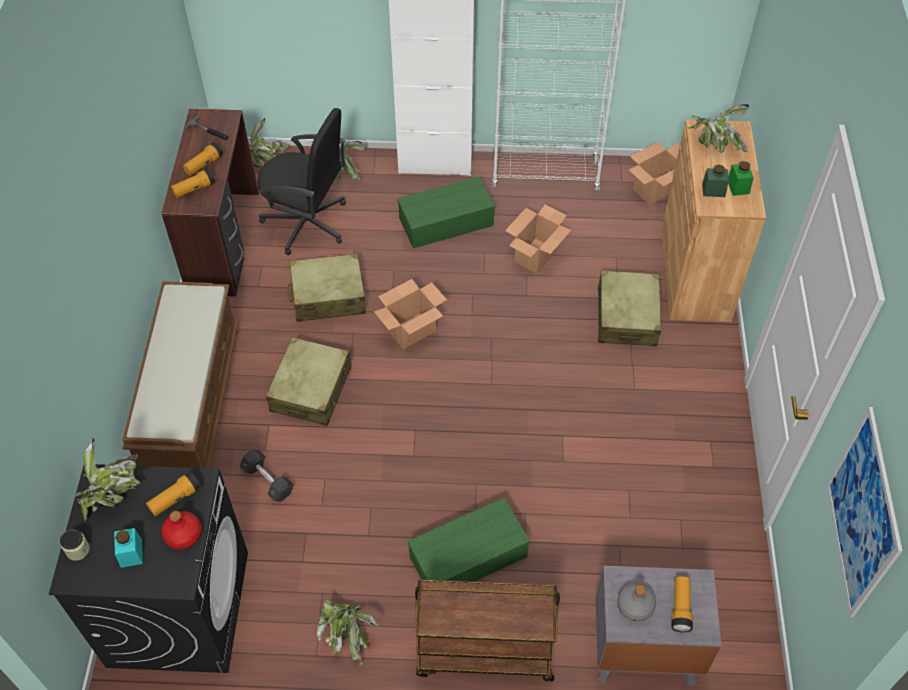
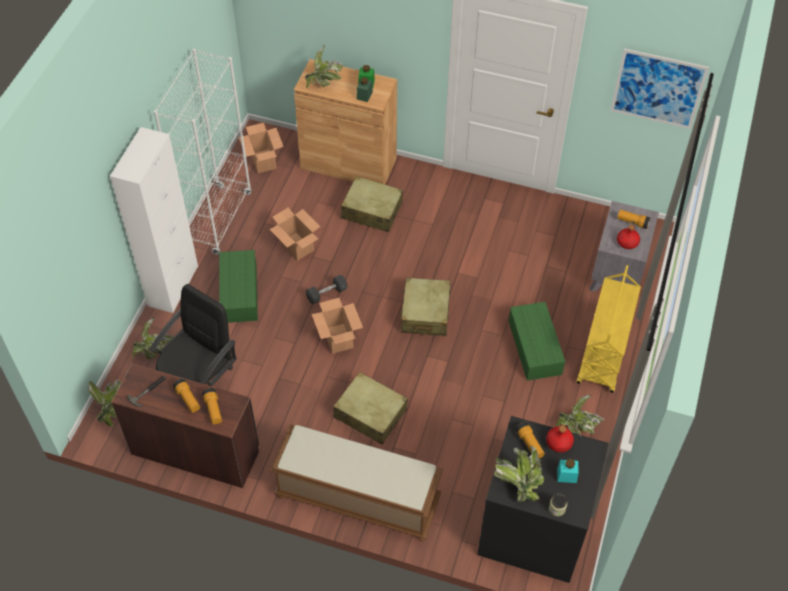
camera: 75 degrees left, 0 degrees up
(268, 480) = (443, 456): grey dumbbell -> grey dumbbell (326, 293)
(328, 296) = (284, 386): beige suitcase -> beige suitcase (425, 313)
(484, 653) = (603, 355): brown cart -> yellow cart
(635, 606) = (627, 242): grey bottle -> red bottle

